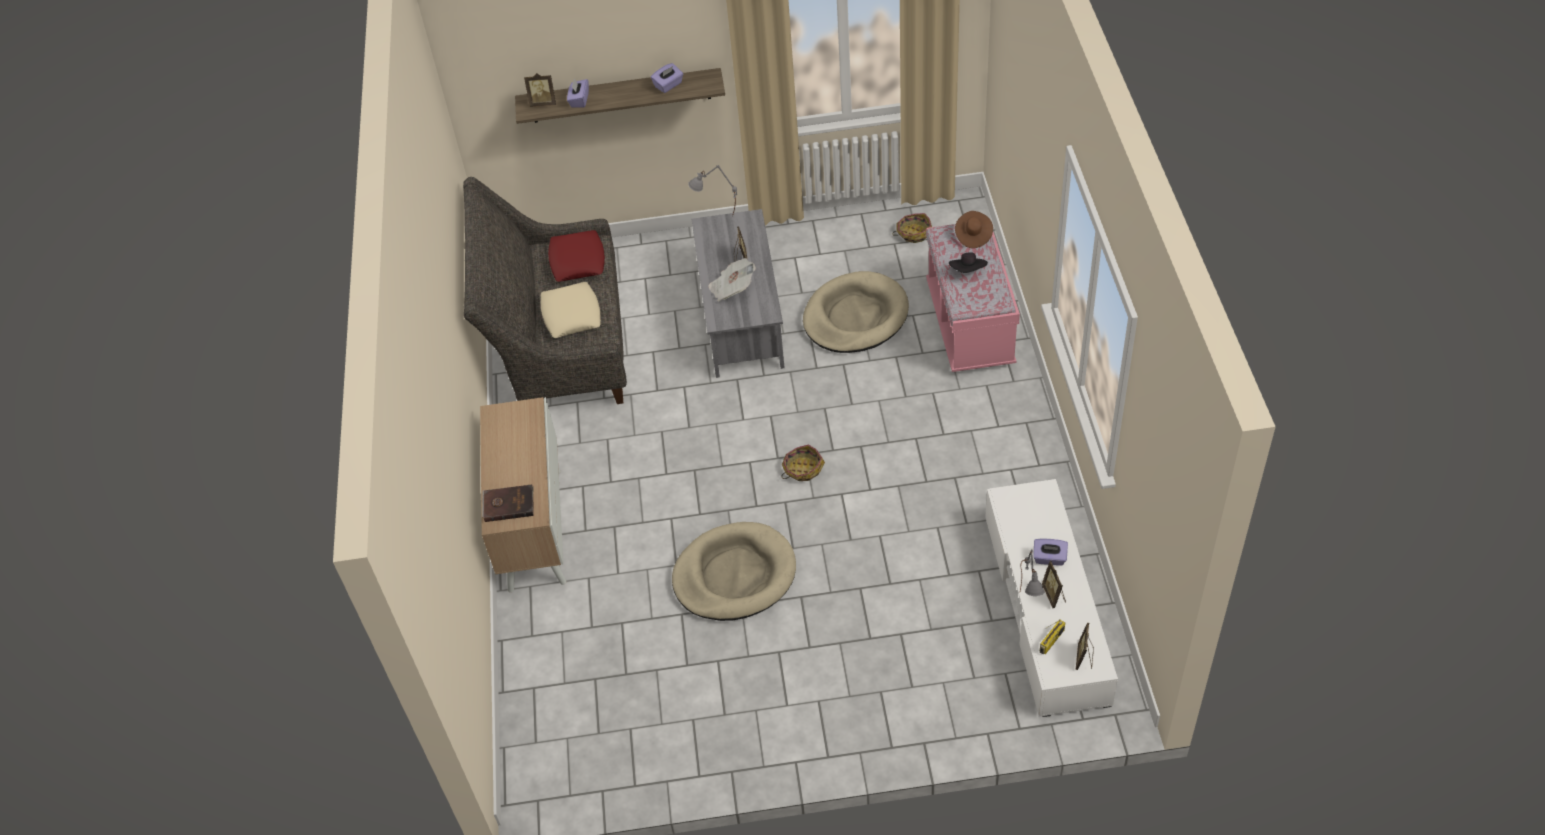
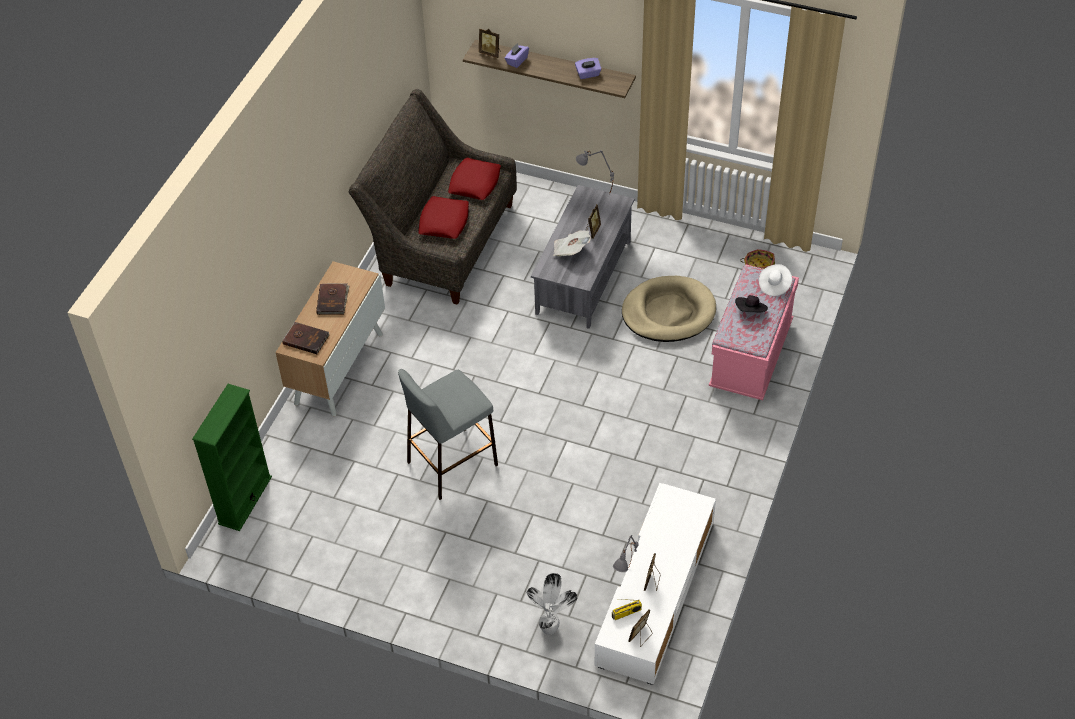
camera: 25 degrees right, 0 degrees up
(510, 448) = (333, 300): none -> brown book
(523, 726) = (245, 500): none -> green bookcase
(571, 315) = (444, 222): beige pillow -> red pillow
(734, 575) = (451, 464): beige dog bed -> grey stool
(802, 469) = (551, 409): basket -> none
(965, 702) = (551, 630): none -> potted plant
(973, 236) = (774, 285): brown hat -> white hat
(1049, 558) = (668, 554): purple tissue box -> none

